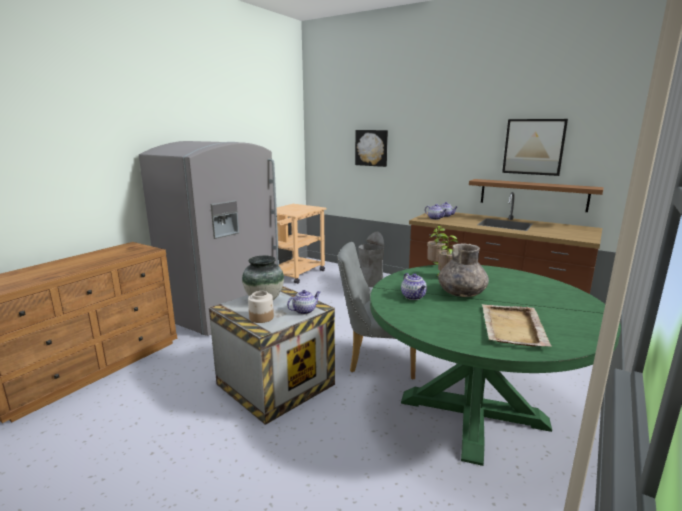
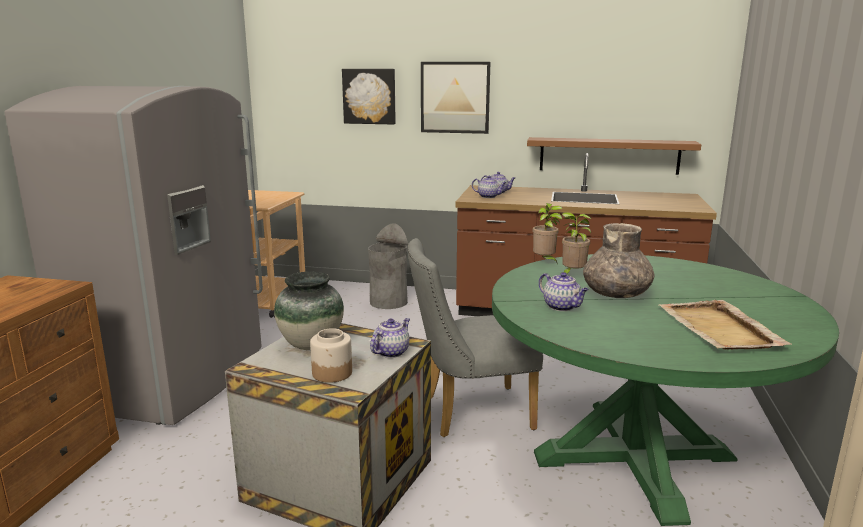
camera: 20 degrees left, 0 degrees up
(533, 147) = (607, 90): picture -> picture (455, 97)

